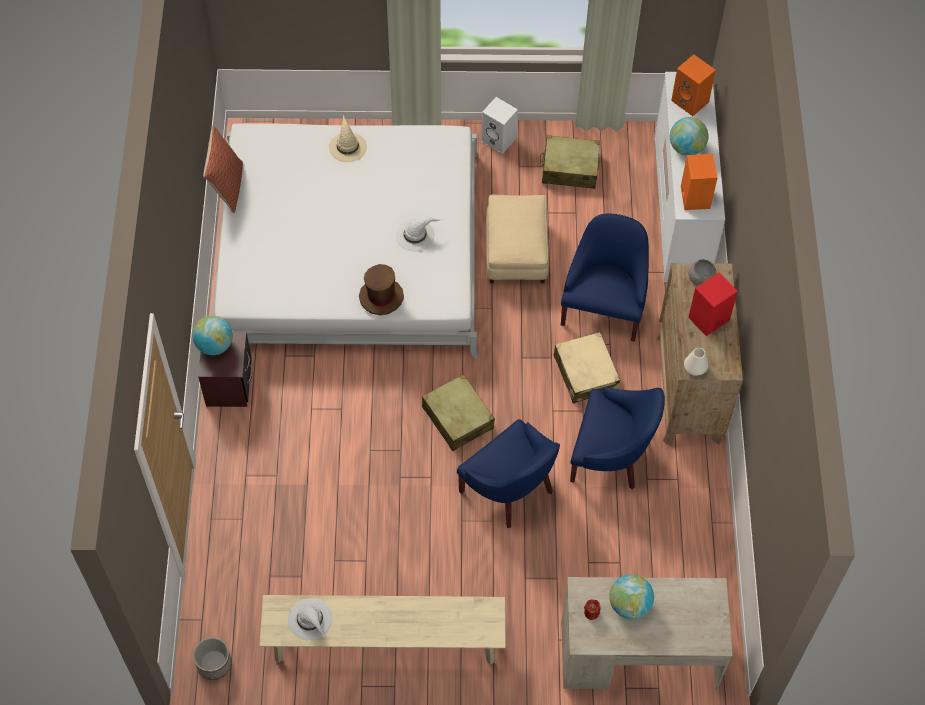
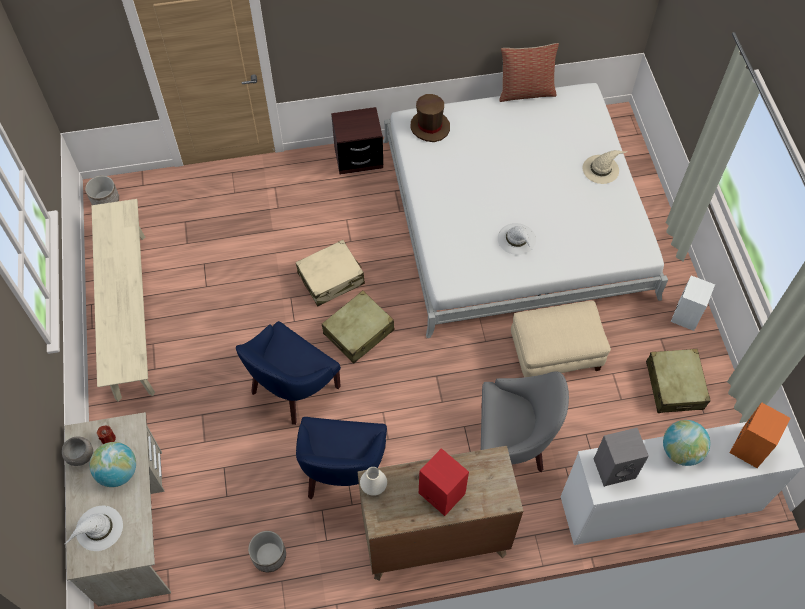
camera: 80 degrees right, 0 degrees up
(215, 345) = (363, 117): globe -> none
(310, 619) = (116, 235): white hat -> white hat (98, 529)
(381, 297) = (440, 224): brown hat -> brown hat (430, 127)
(585, 373) = (431, 435): beige suitcase -> beige suitcase (331, 279)
(604, 307) = (513, 442): blue armchair -> grey armchair
(686, 530) = (269, 556): none -> planter
(694, 196) = (615, 467): orange speaker -> grey speaker
(700, 279) = (492, 479): grey bowl -> grey bowl (80, 455)

